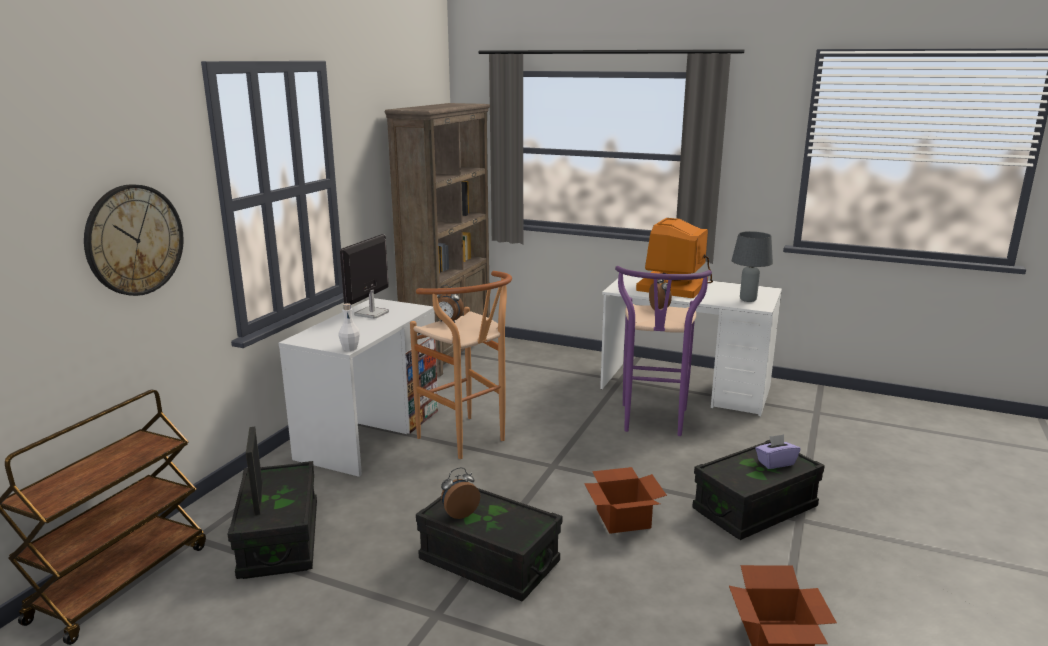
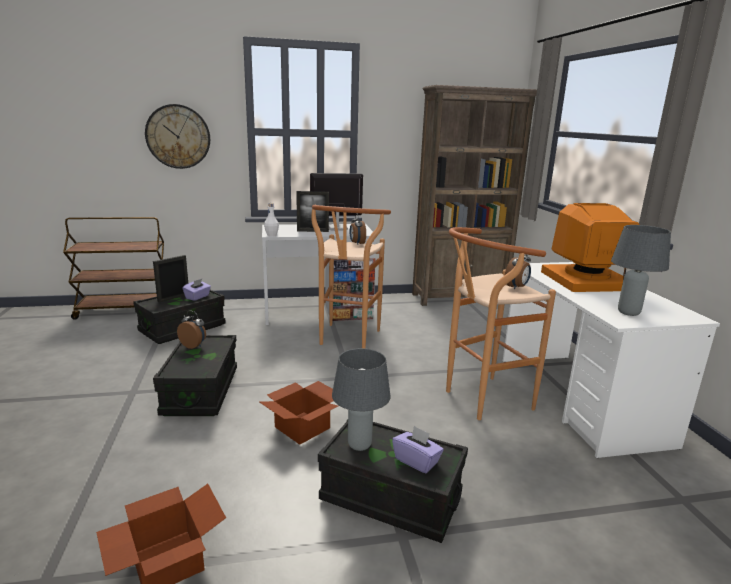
camera: 55 degrees right, 0 degrees up
(285, 481) = (197, 297): none -> purple tissue box
(365, 326) = (312, 231): none -> picture frame
(653, 423) = (480, 400): purple stool -> brown stool
(741, 478) = (359, 445): none -> grey table lamp

